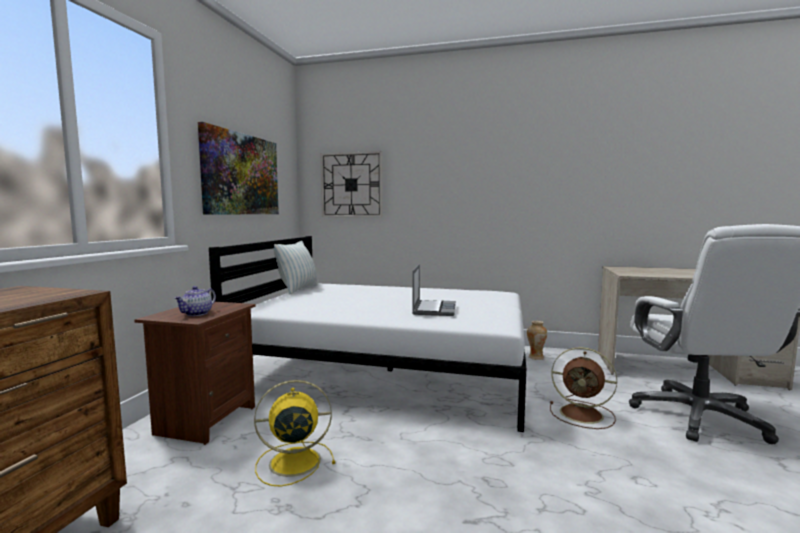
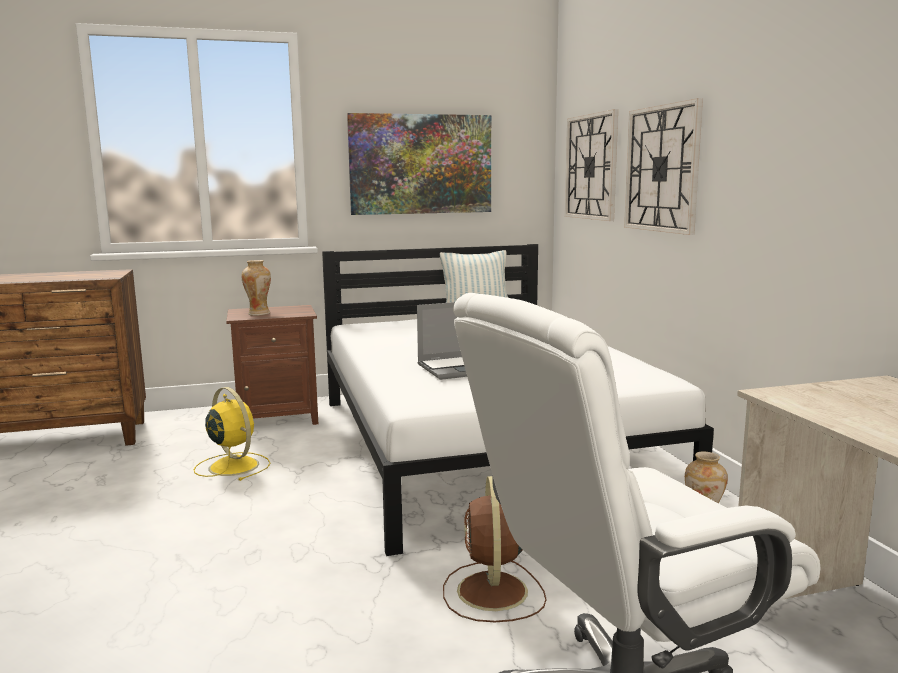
camera: 60 degrees right, 5 degrees up
(197, 314) = (258, 314): teapot -> vase
(431, 186) = (662, 169): none -> wall clock

